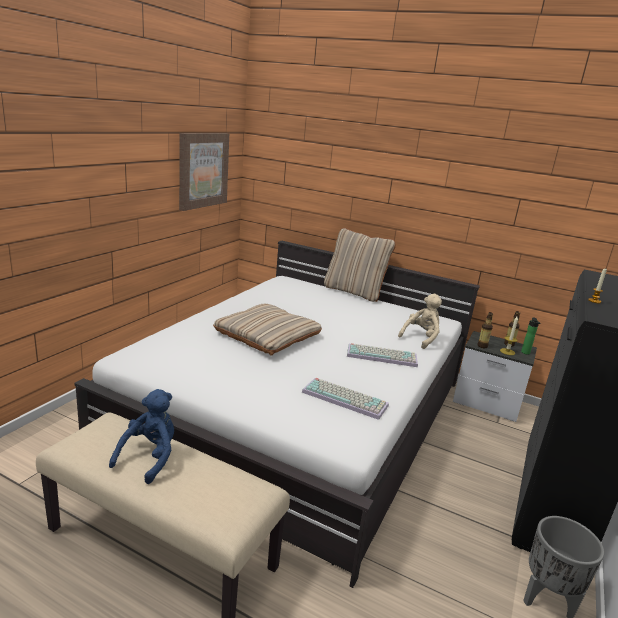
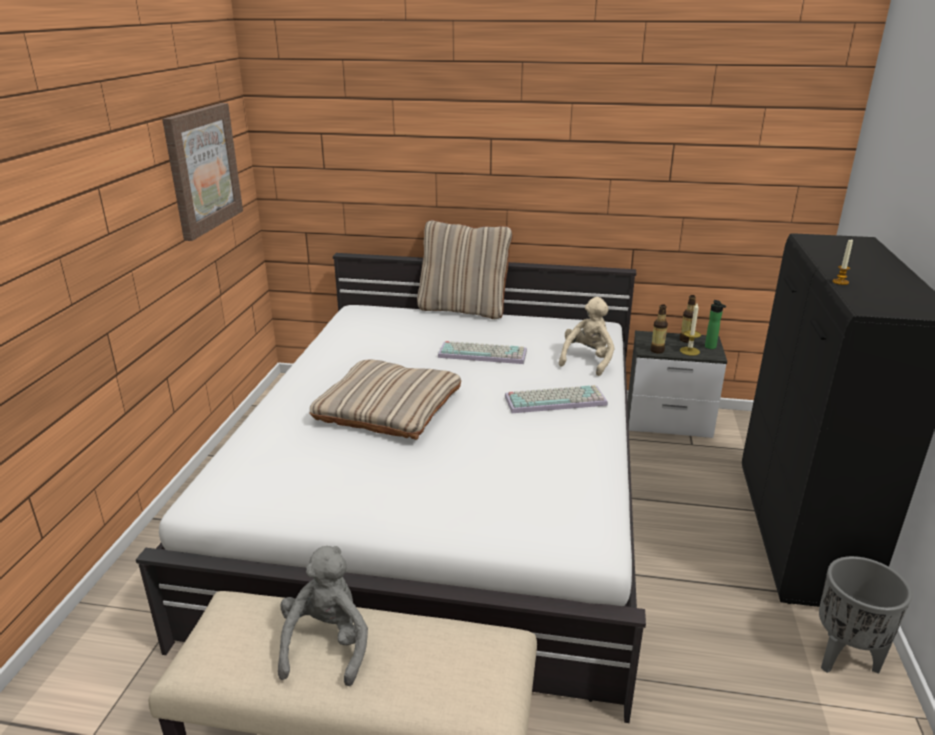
camera: 15 degrees left, 5 degrees up
(149, 457) = (327, 644): blue plush toy -> grey plush toy
(346, 398) = (548, 477): keyboard -> keyboard (484, 353)

